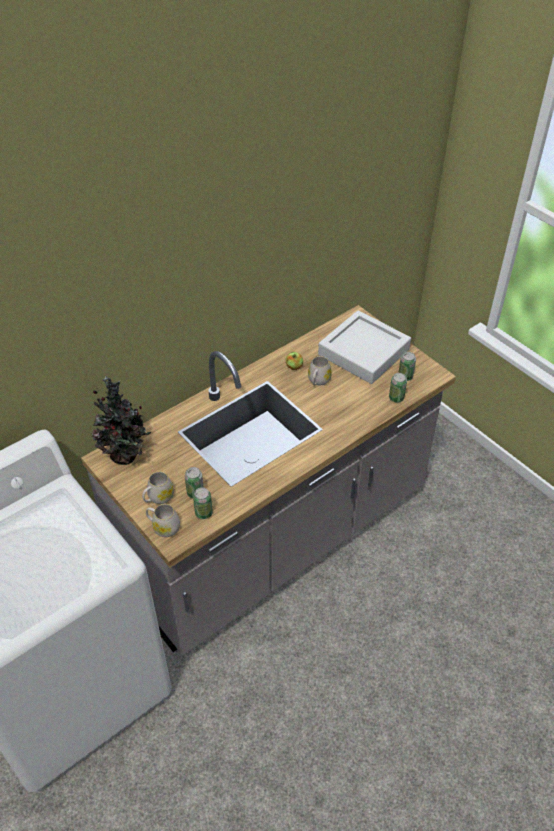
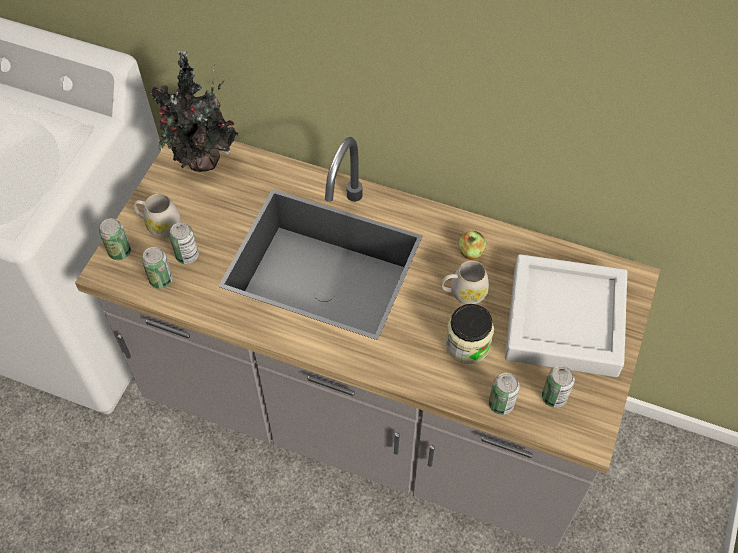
camera: 60 degrees right, 10 degrees up
(163, 527) = (120, 252): white mug -> can
(352, 394) = (467, 345): none -> jar

